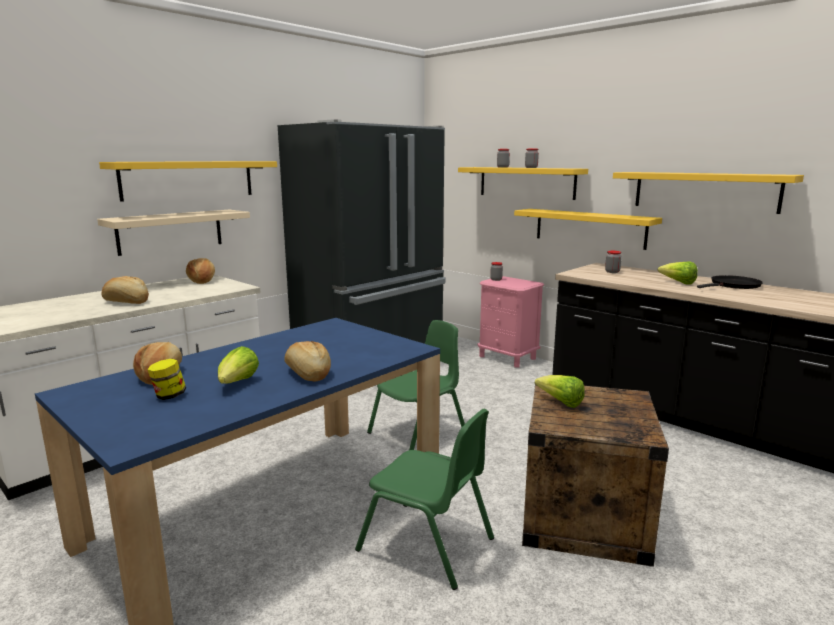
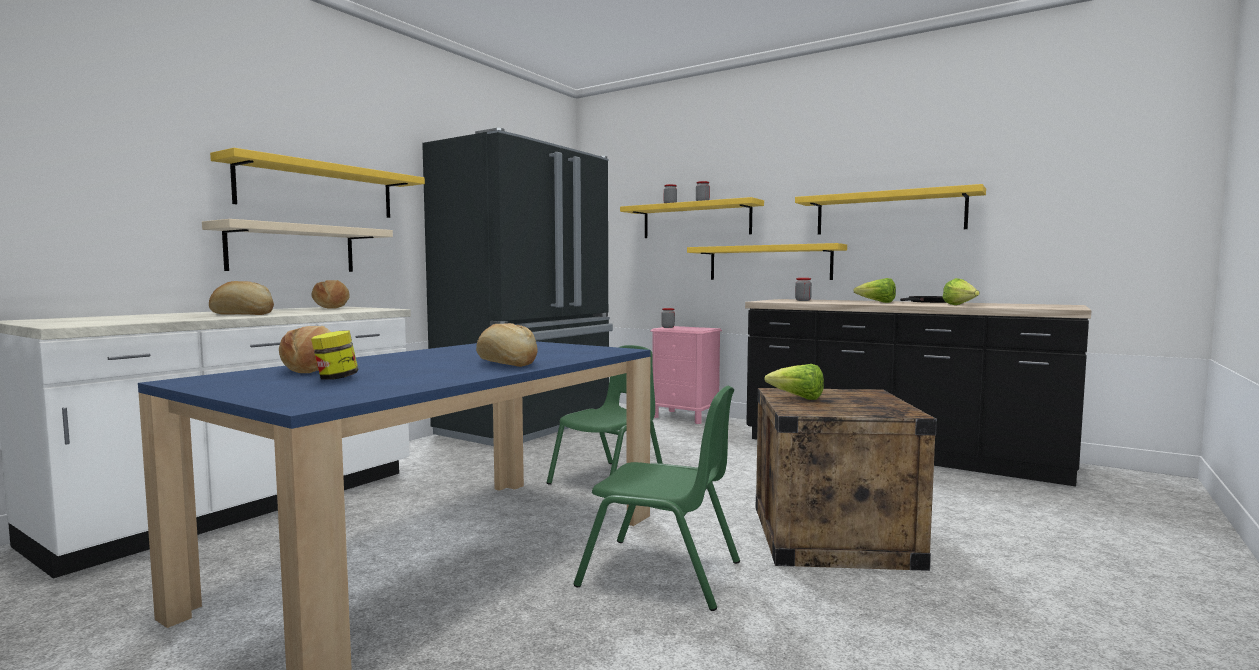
camera: 10 degrees left, 10 degrees down
(237, 383) = (421, 370): lettuce -> lettuce (960, 305)

